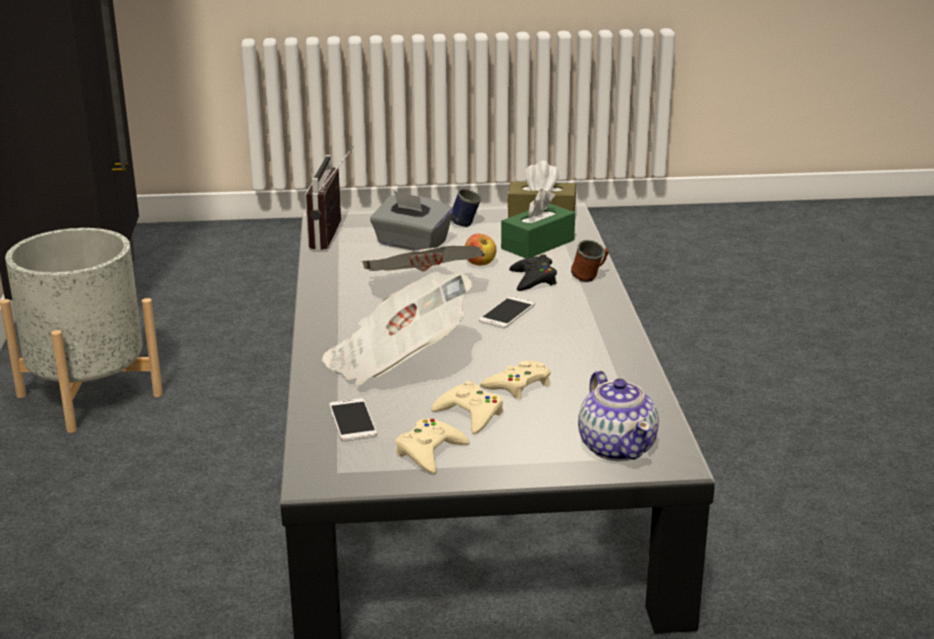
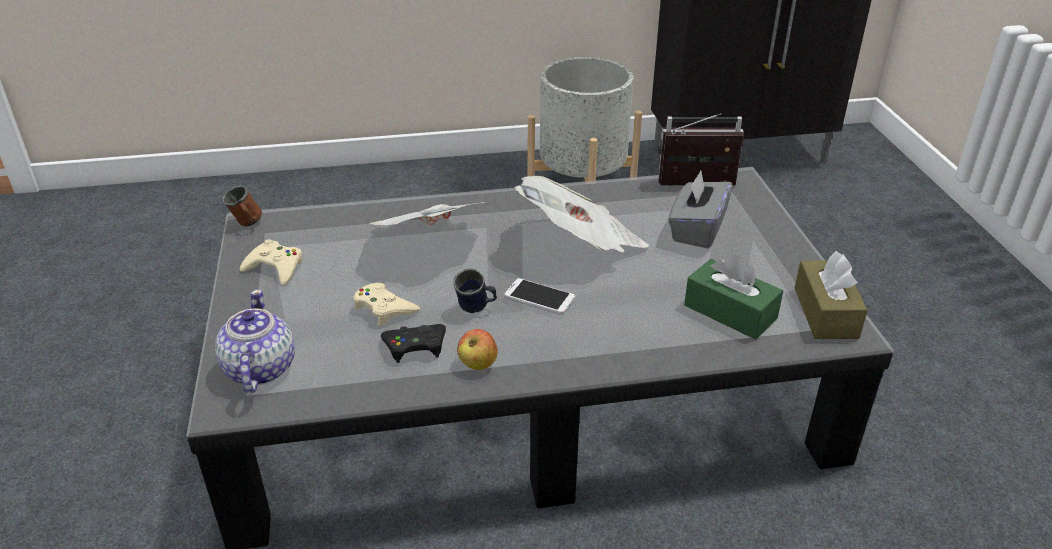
camera: 85 degrees right, 10 degrees up
(352, 420) = (332, 229): phone -> none
(466, 223) = (771, 260): blue mug -> blue mug (476, 309)
(470, 414) = (333, 284): beige game controller -> none
(480, 264) = (659, 274): apple -> apple (478, 364)
(533, 279) = (628, 311): black game controller -> black game controller (415, 346)
(590, 278) = (643, 353): brown mug -> brown mug (247, 224)
(617, 447) = (259, 370): teapot -> teapot turned 105 degrees clockwise

